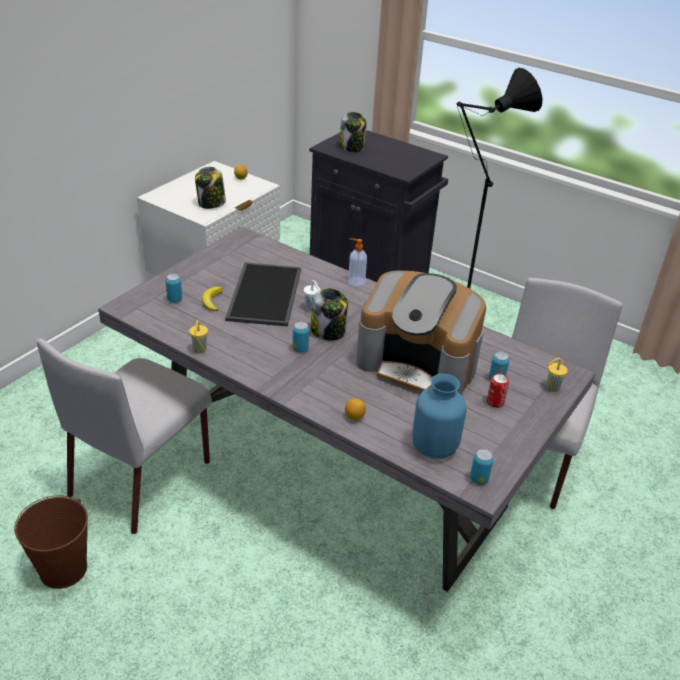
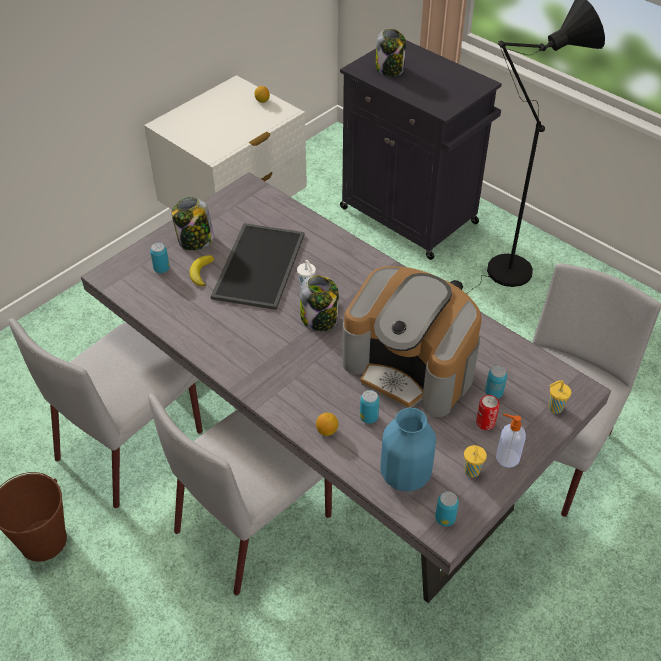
camera: 10 degrees right, 10 degrees up
(199, 350) = (178, 335): yellow cup -> yellow cup (471, 472)
(211, 204) = (223, 136): jar -> jar (195, 241)
(272, 535) = (255, 521): none -> grey chair
(300, 349) = (285, 340): can -> can (369, 417)
(355, 281) = (362, 253): soap dispenser -> soap dispenser (506, 457)

